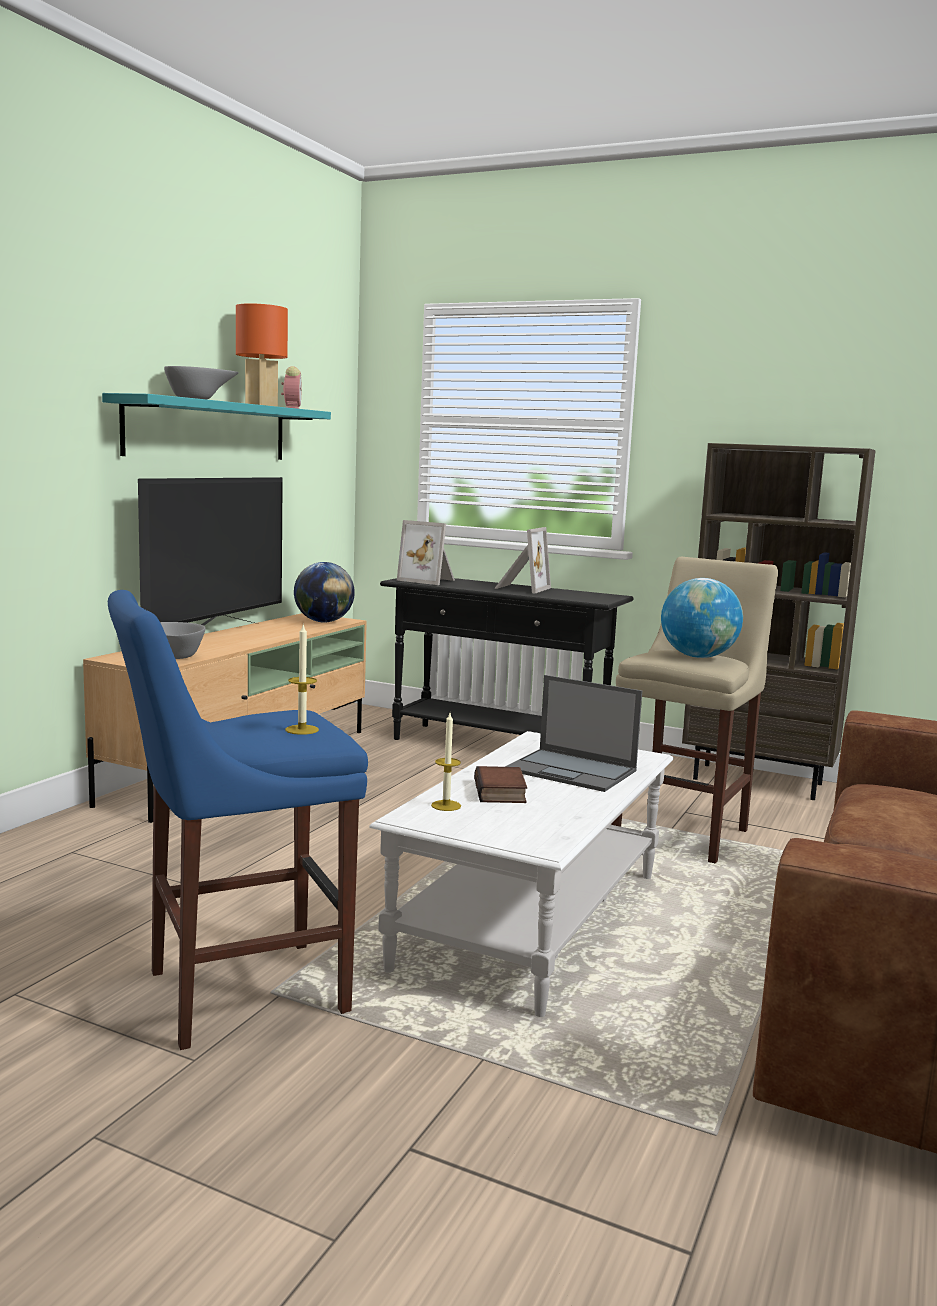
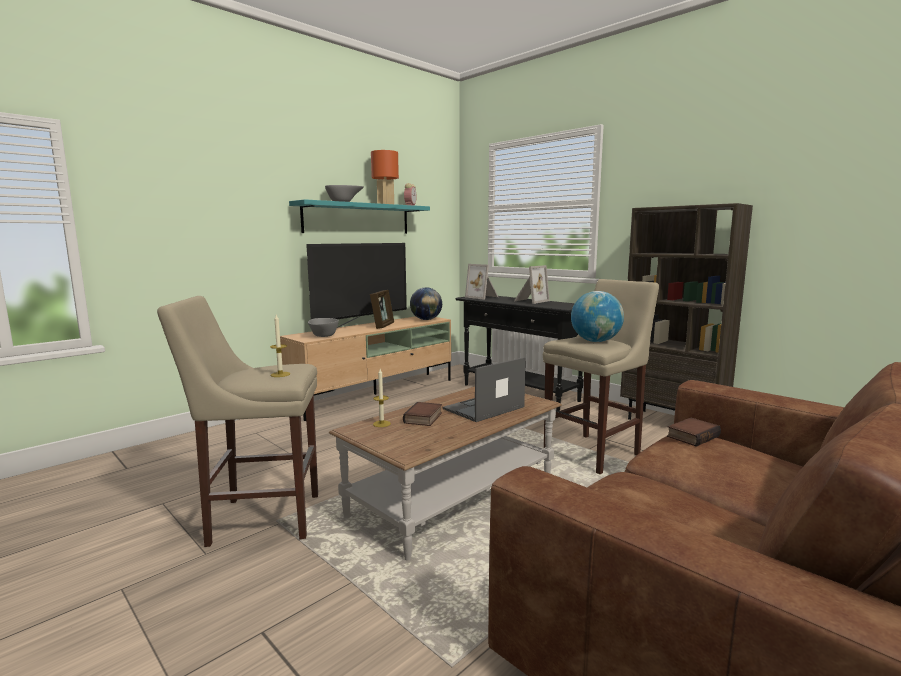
camera: 20 degrees right, 0 degrees up
(235, 993) = (259, 518): blue stool -> beige stool
(260, 635) = (383, 325): none -> picture frame
(532, 921) = (454, 498): white coffee table -> brown coffee table
(572, 771) = (483, 408): laptop -> laptop turned 90 degrees clockwise
(889, 788) = (692, 436): none -> book

